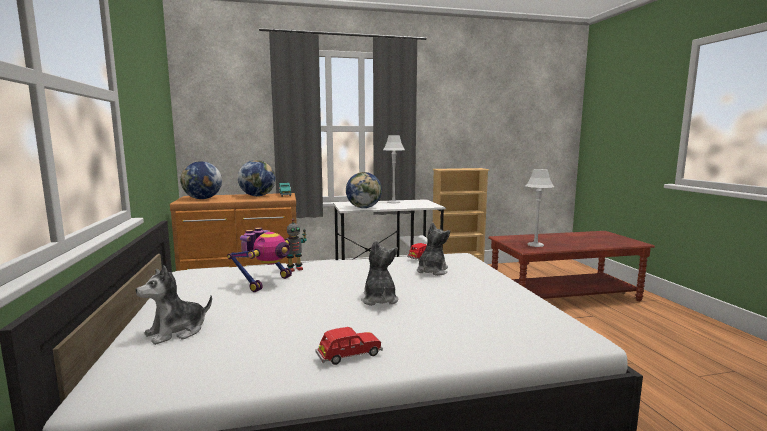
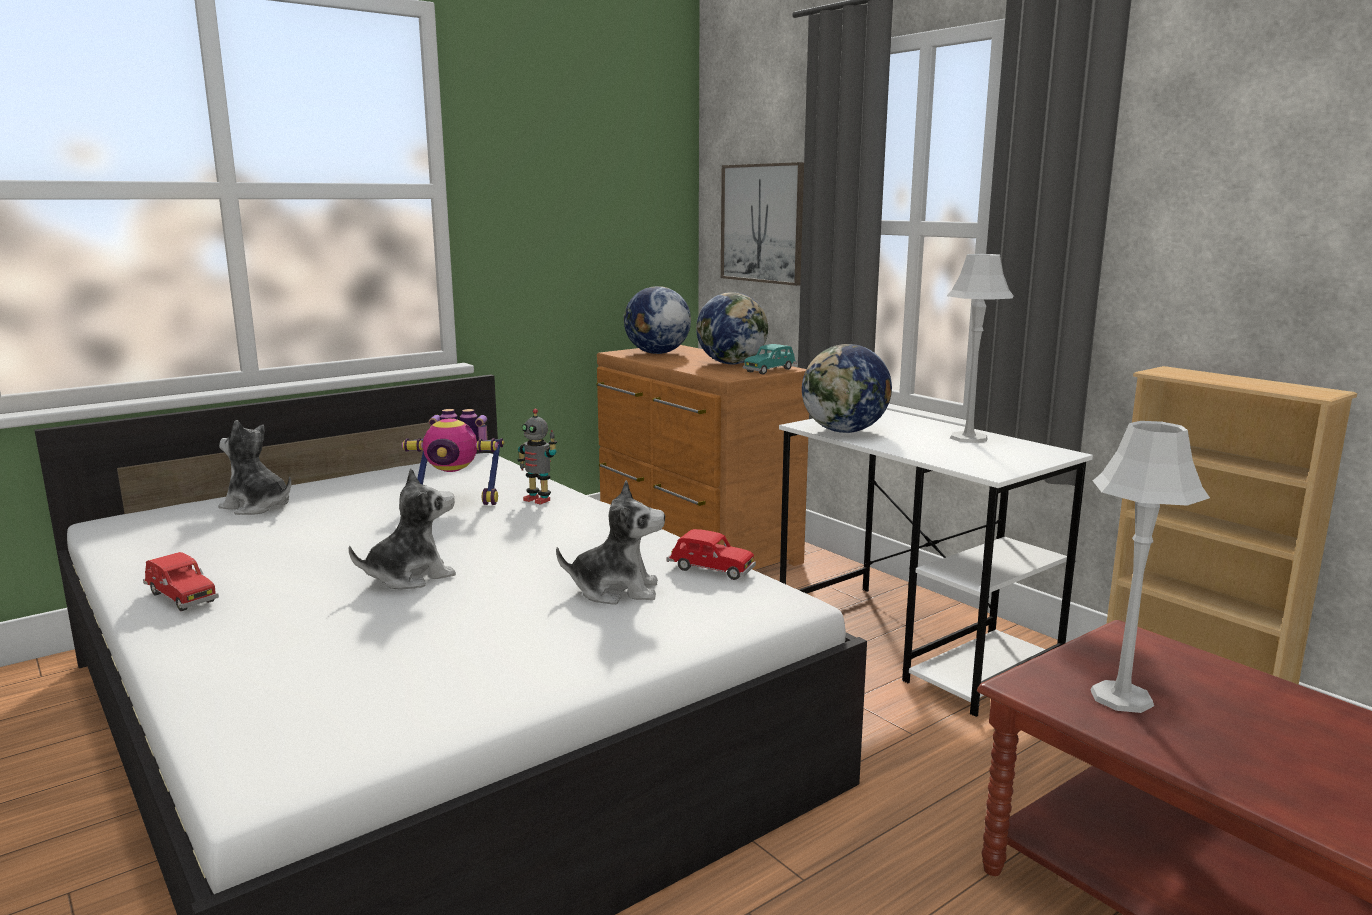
camera: 65 degrees right, 5 degrees up
(232, 127) = (764, 223): none -> picture

